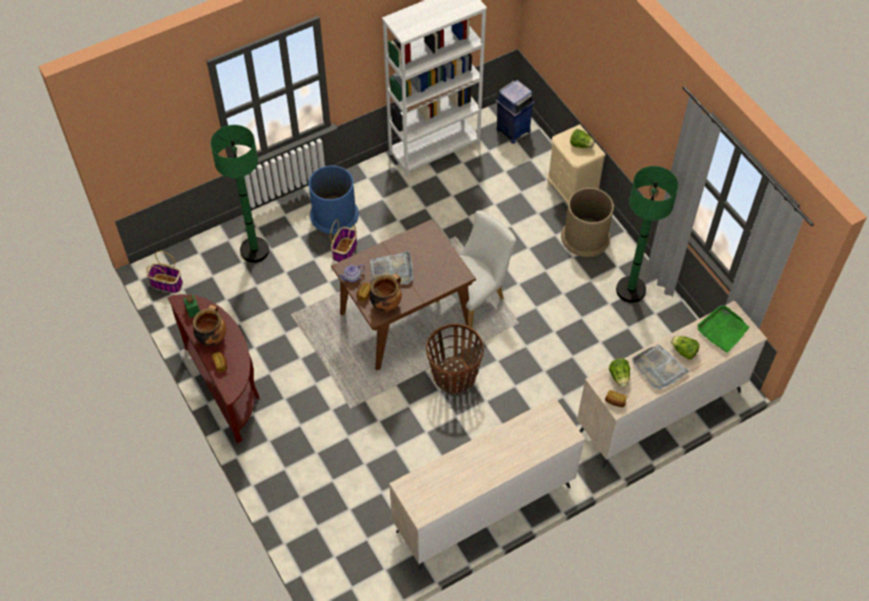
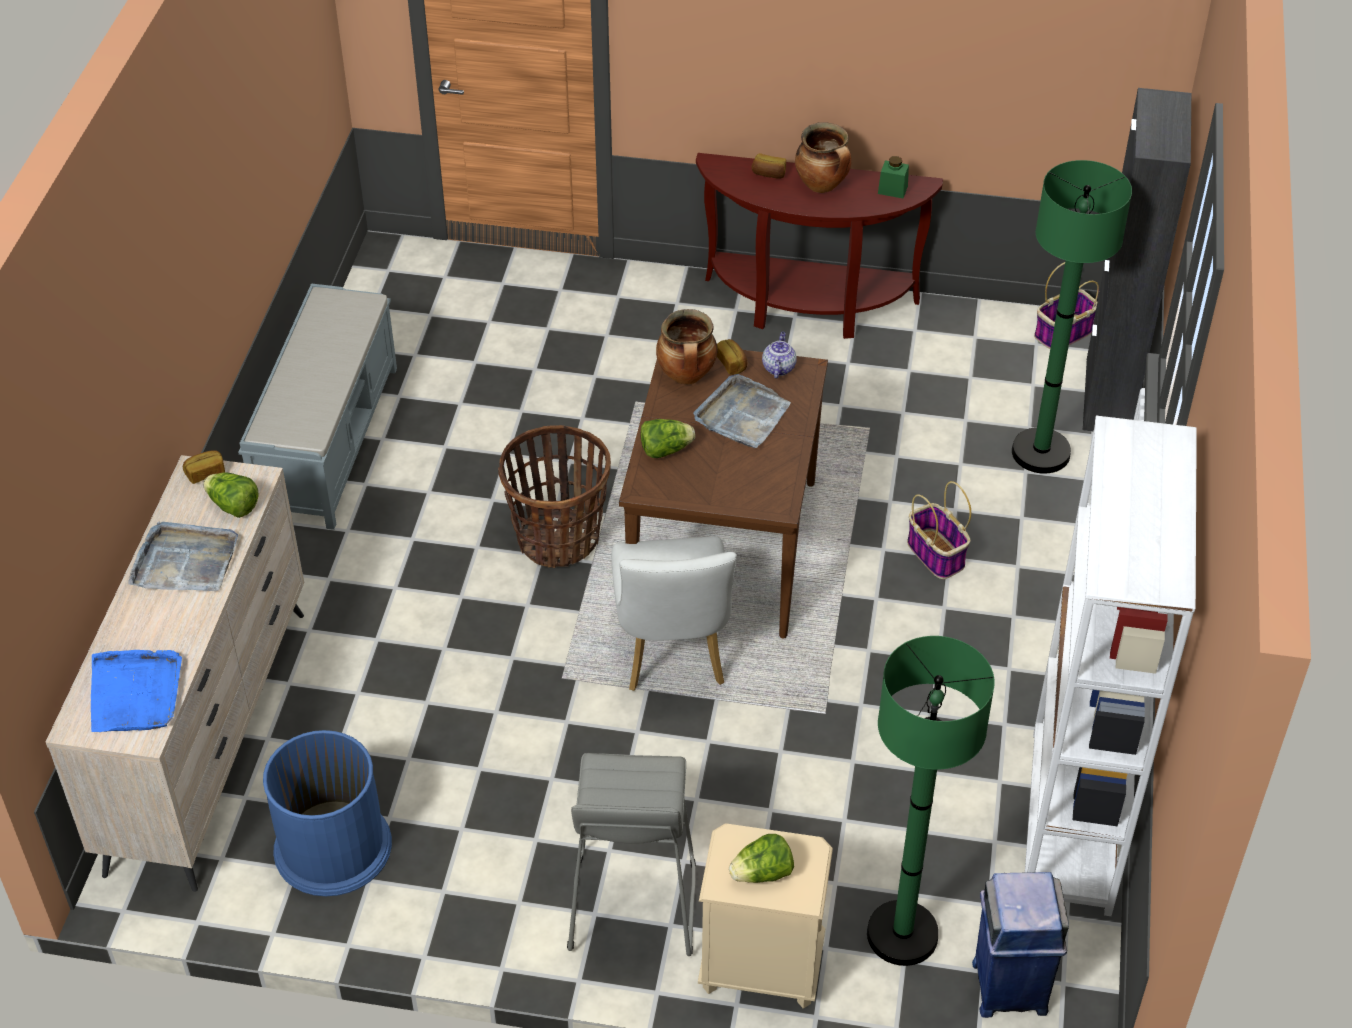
camera: 130 degrees right, 10 degrees down
(198, 247) = (1108, 396): none -> black cabinet
(334, 214) = (1030, 585): blue trash can -> blue trash can (333, 847)
(483, 509) = (329, 440): beige dresser -> grey bench
(585, 237) = (631, 905): brown trash can -> grey stool
(630, 290) = (452, 882): green floor lamp -> green floor lamp (902, 934)
(683, 351) = (169, 613): lettuce -> lettuce (665, 450)
(722, 330) = (135, 693): green tray -> blue tray

